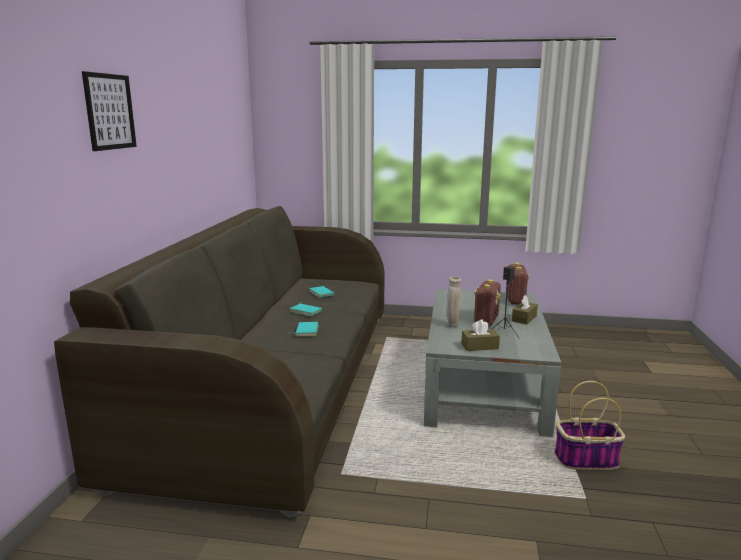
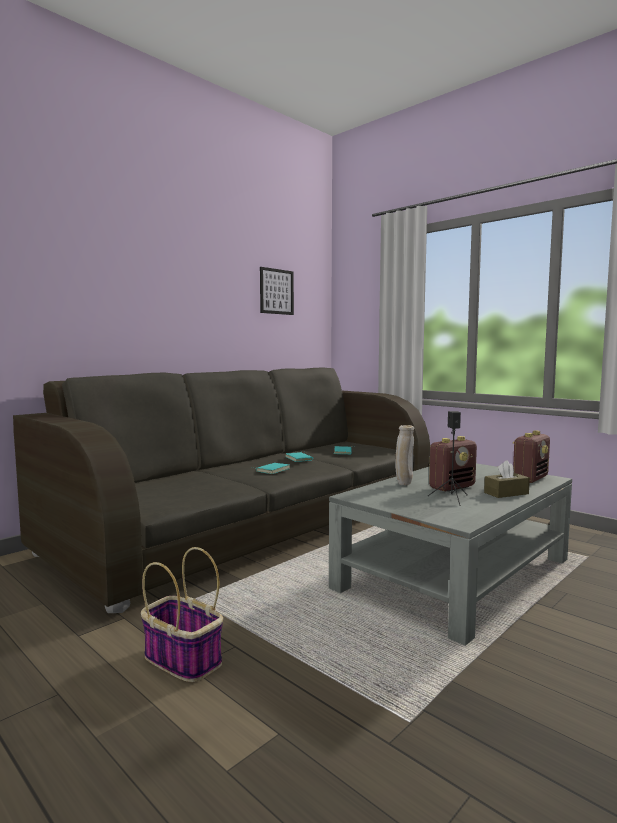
camera: 35 degrees right, 10 degrees down
(109, 112) = (123, 258): picture -> picture (276, 291)
(479, 346) = (396, 502): brown tissue box -> none
(585, 460) = (476, 684): basket -> basket (181, 659)

